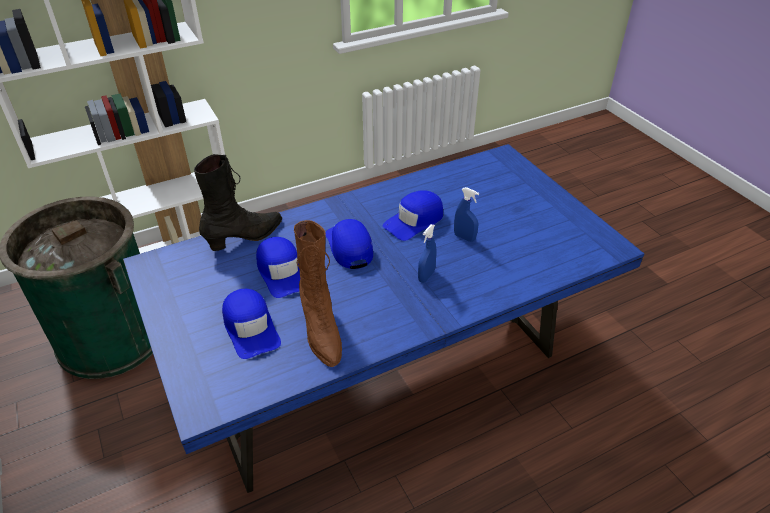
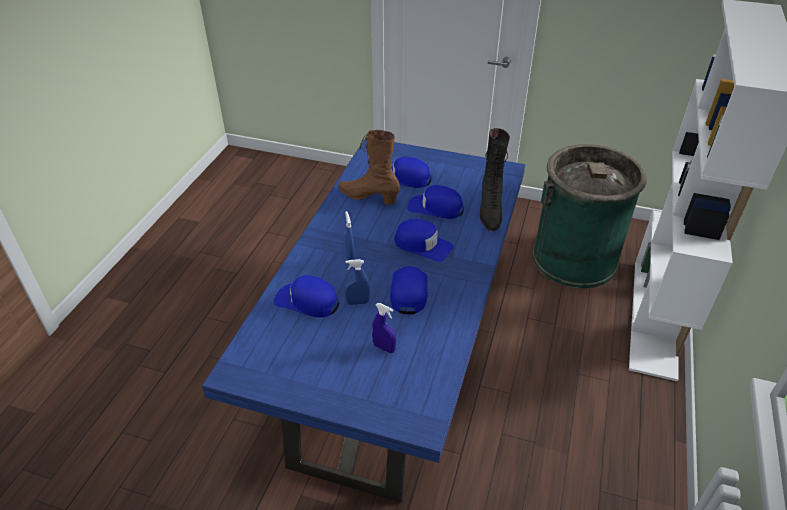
camera: 135 degrees right, 0 degrees up
(480, 199) = (384, 348): none -> blue spray bottle
(506, 263) = (307, 301): none -> blue cap

